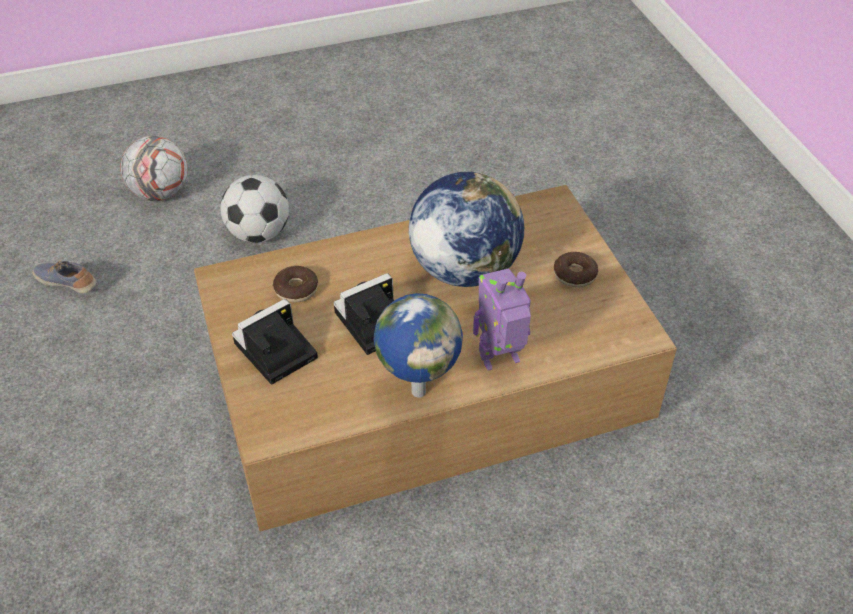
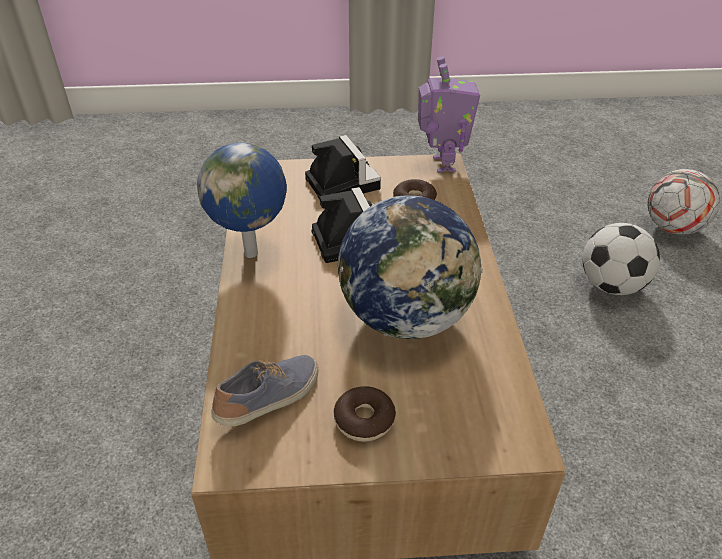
camera: 105 degrees right, 5 degrees down
(67, 283) = (547, 177): shoe -> shoe (270, 399)
(500, 360) = (259, 316): toy robot -> toy robot (442, 164)

